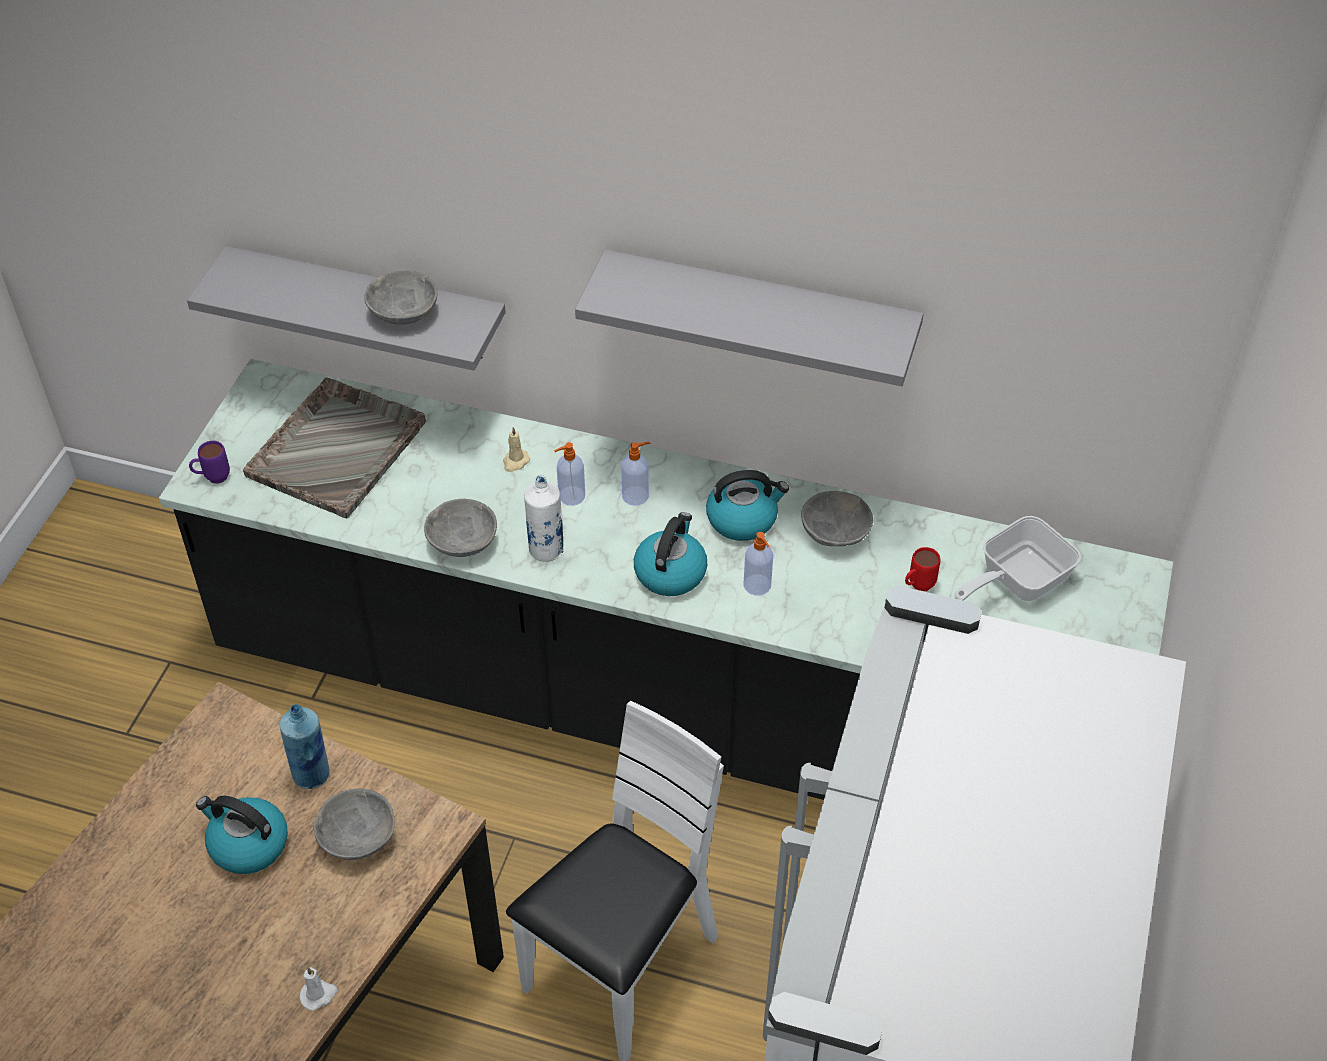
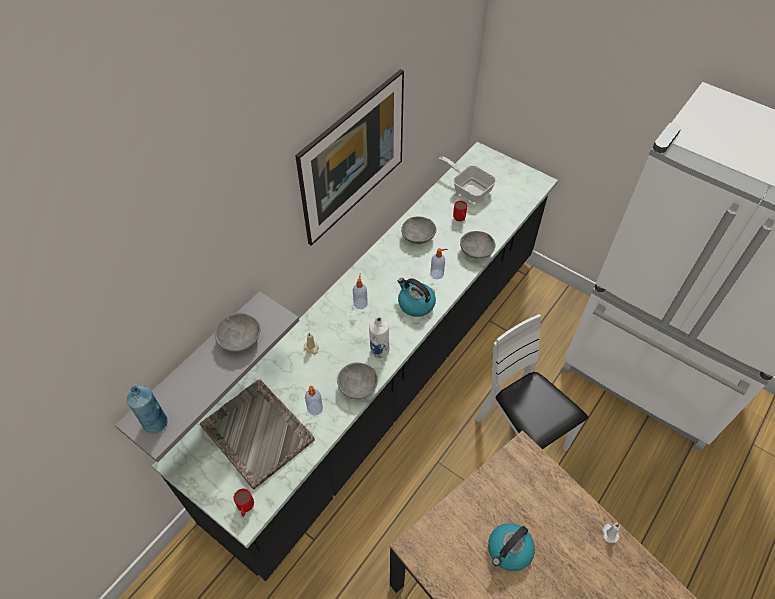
camera: 70 degrees left, 5 degrees up
(212, 478) = (246, 509): purple mug -> red mug
(312, 774) = (471, 506): blue bottle -> blue bottle (156, 423)
(356, 838) = (519, 493): grey bowl -> grey bowl (476, 252)
(570, 496) = (348, 330): soap dispenser -> soap dispenser (315, 409)
(743, 519) = (394, 266): kettle -> none
(759, 313) = (354, 179): grey shelf -> picture
(1015, 580) = (468, 189): frying pan -> frying pan turned 150 degrees clockwise

